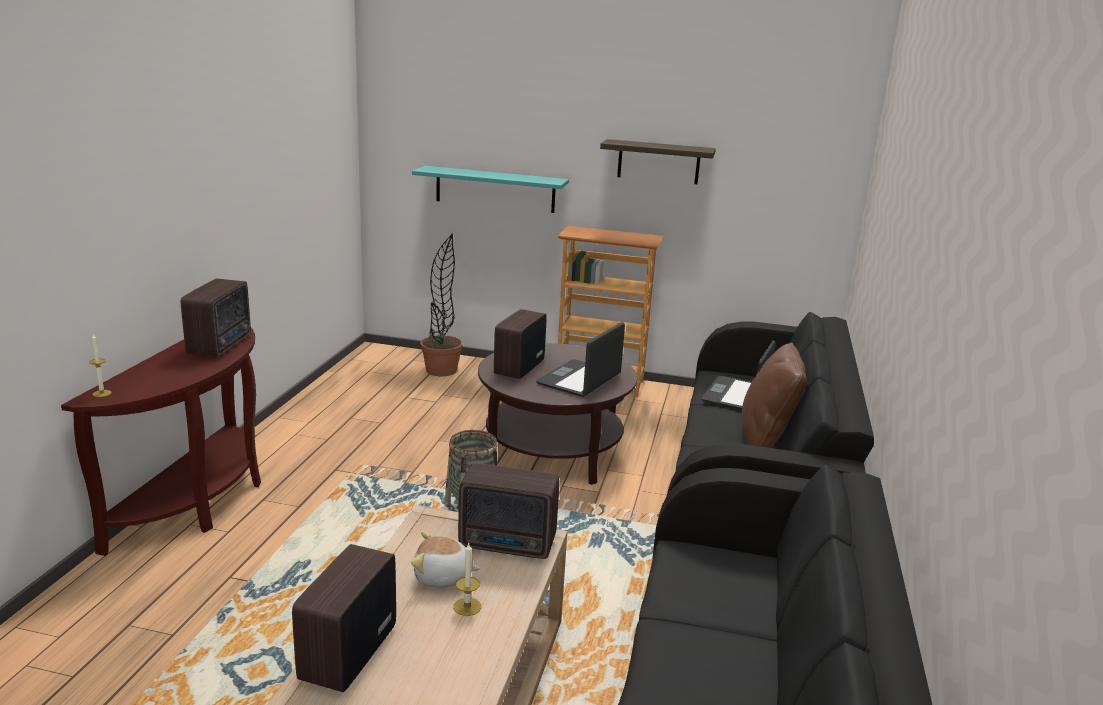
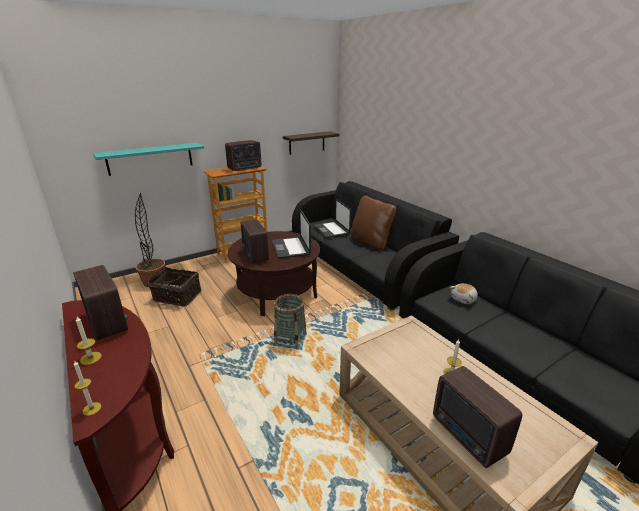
camera: 45 degrees left, 5 degrees up
(162, 363) = (91, 358): none -> candle
(436, 398) = (176, 297): none -> basket
(443, 577) = (419, 369): plush toy -> plush toy (464, 299)
(509, 545) = (409, 335): radio -> radio (245, 168)
(658, 162) = (245, 123): shelf -> shelf (307, 143)

